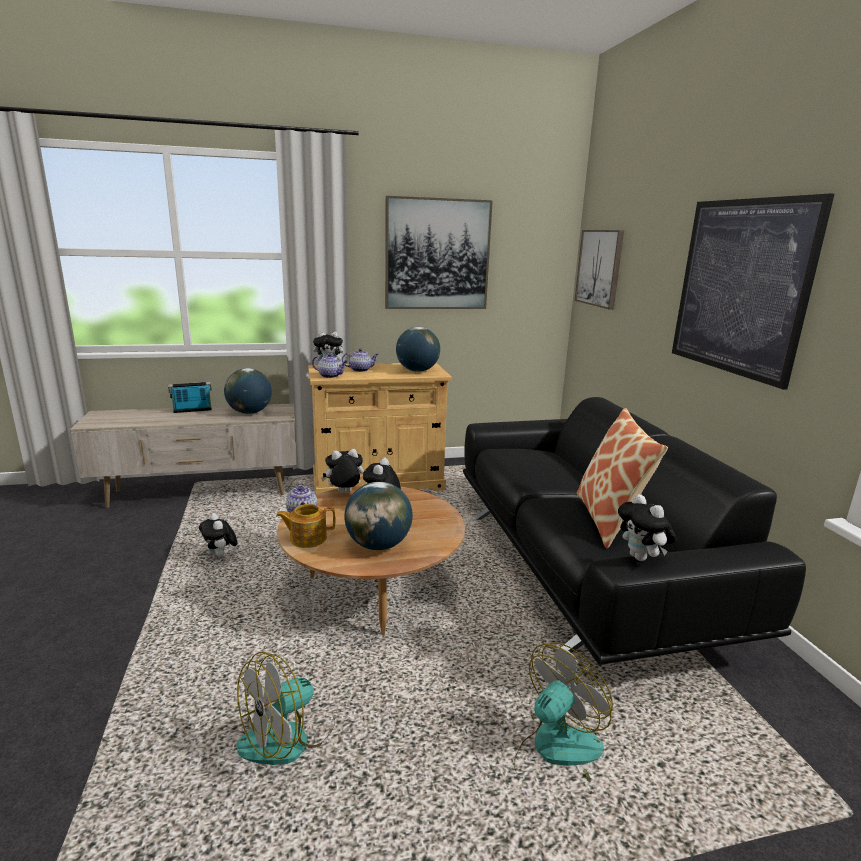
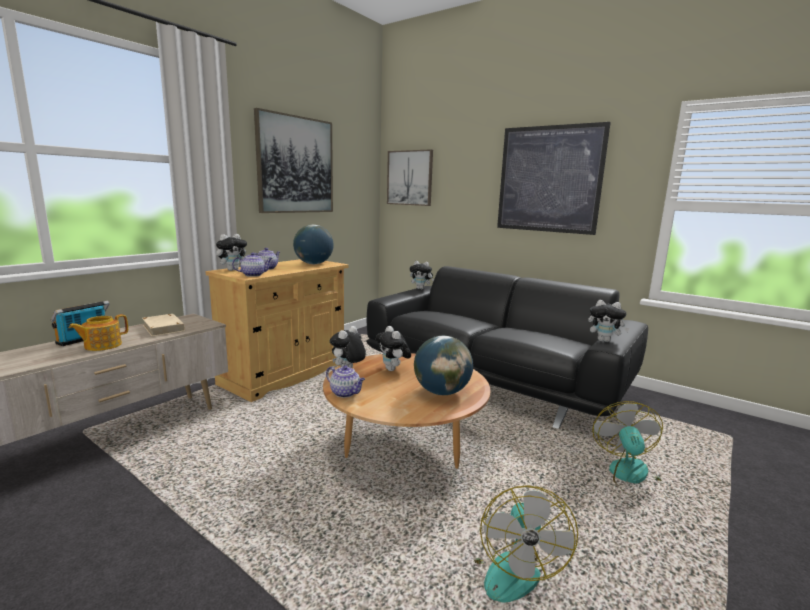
camera: 40 degrees left, 5 degrees down
(220, 557) = (231, 480): plush toy -> plush toy (421, 288)
(250, 412) = (164, 328): globe -> beige book
(307, 538) = (386, 407): teapot -> teapot (102, 345)
(609, 519) = (537, 333): pillow -> none

